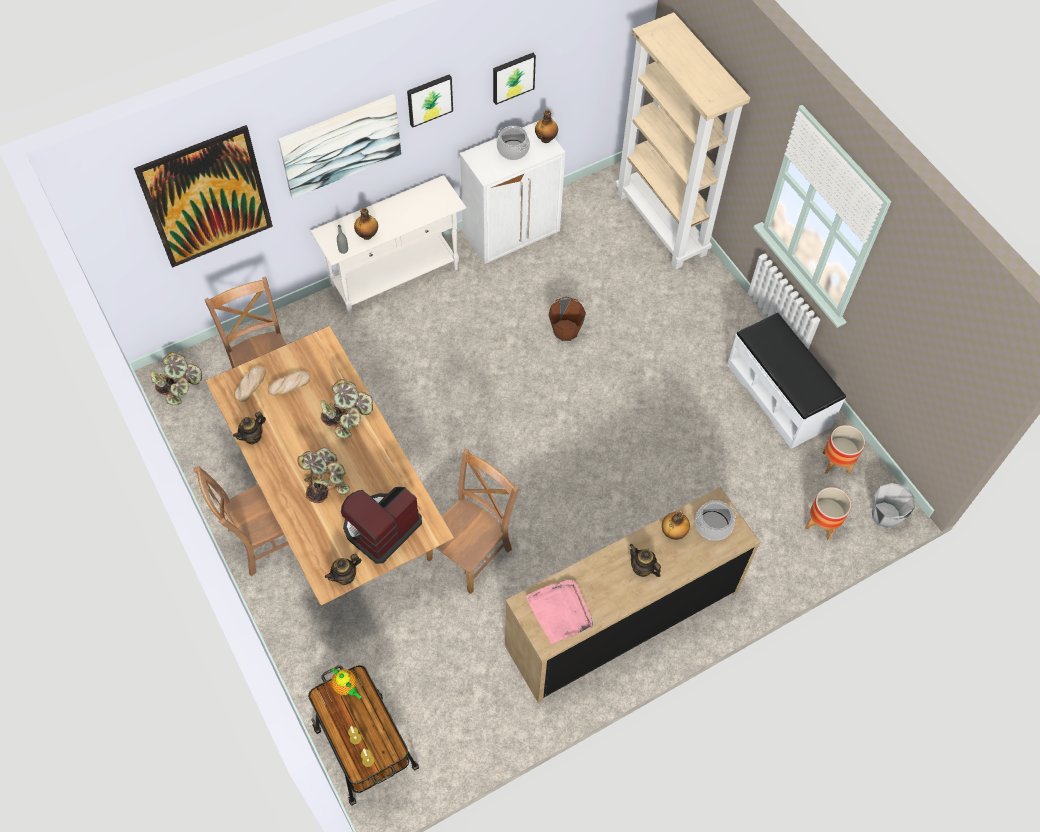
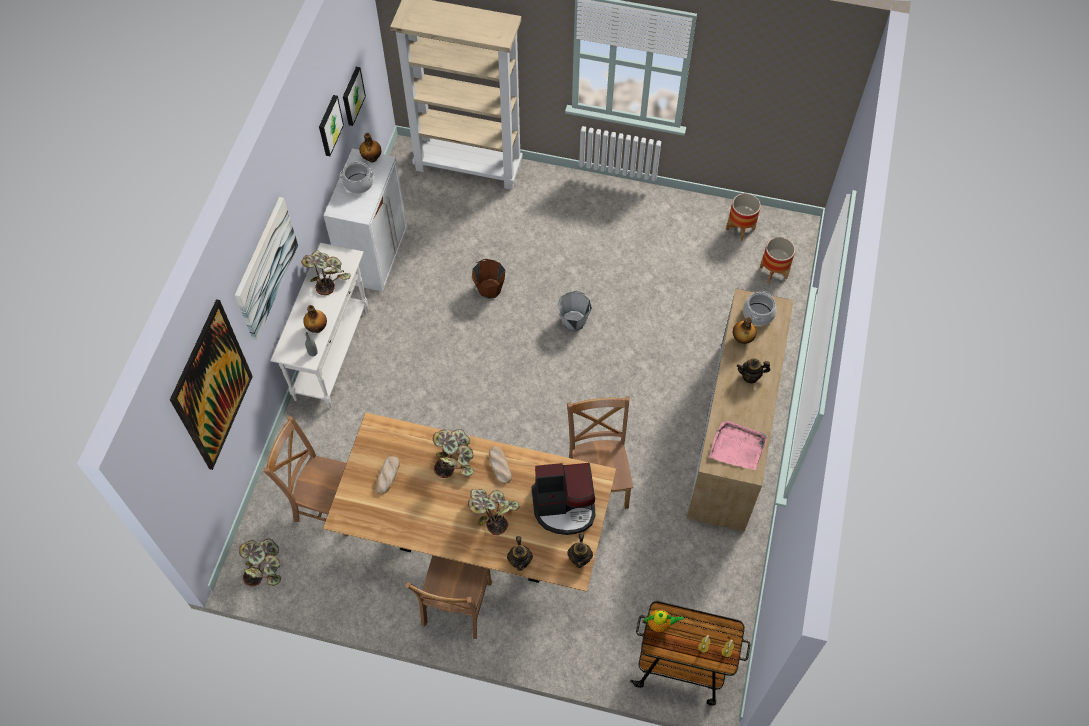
camera: 45 degrees left, 0 degrees up
(250, 384) = (360, 500): bread -> bread (499, 465)
(253, 436) = (406, 532): teapot -> teapot (520, 561)
(381, 528) = (564, 507): coffee machine -> coffee machine turned 90 degrees counterclockwise
(418, 204) = (327, 277): none -> potted plant
(429, 99) = (296, 184): picture -> picture (352, 96)
(779, 395) = (664, 216): white bench -> none
(885, 515) = (799, 236): grey bucket -> grey bucket (574, 321)

